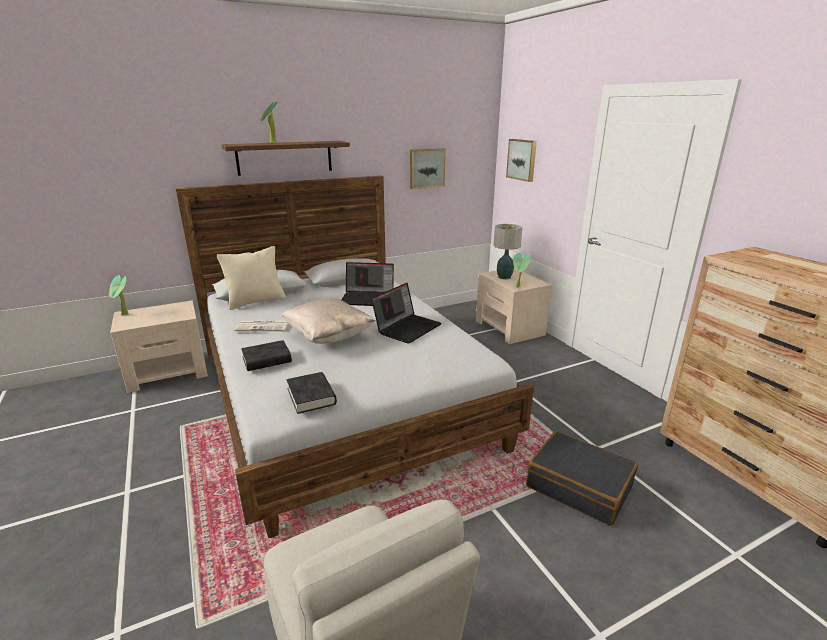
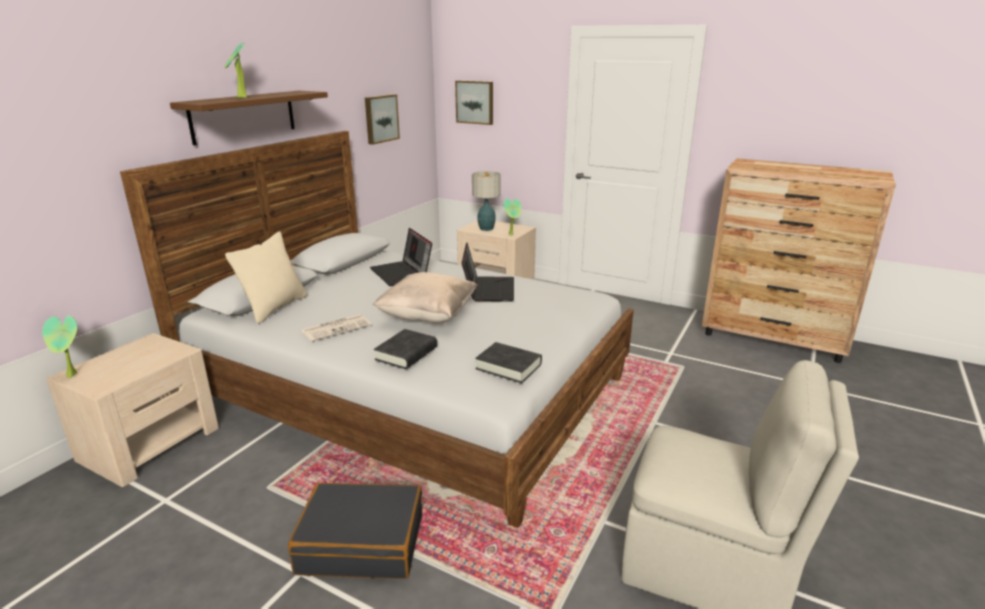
camera: 35 degrees left, 0 degrees up
(368, 298) = (402, 274): laptop -> laptop turned 90 degrees clockwise
(579, 486) = (689, 383): black suitcase -> black suitcase (362, 543)

